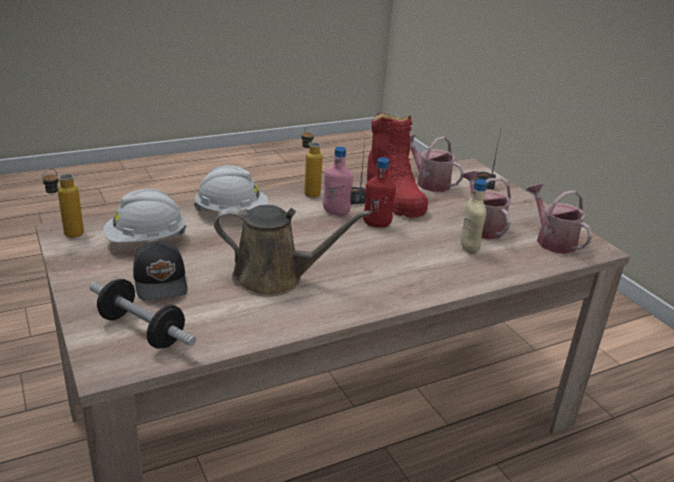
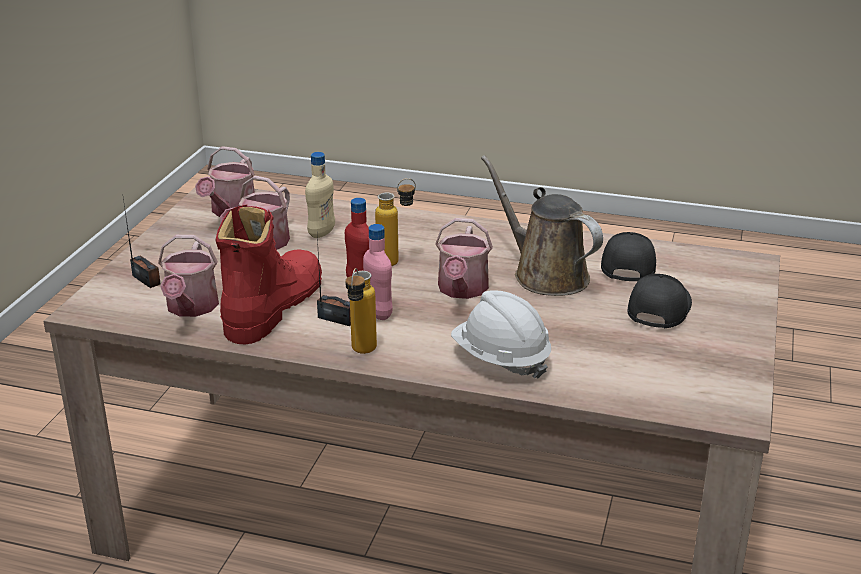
camera: 135 degrees left, 0 degrees up
(67, 236) = (733, 401): bottle -> bottle (396, 261)
(142, 330) = (706, 277): dumbbell -> none
(146, 241) = (640, 360): white hard hat -> none
(221, 314) = (627, 265): none -> black cap
(313, 244) = (462, 290): none -> watering can

